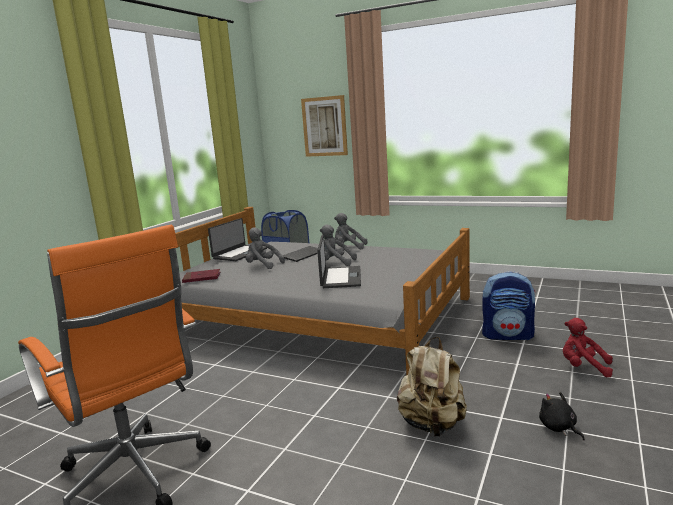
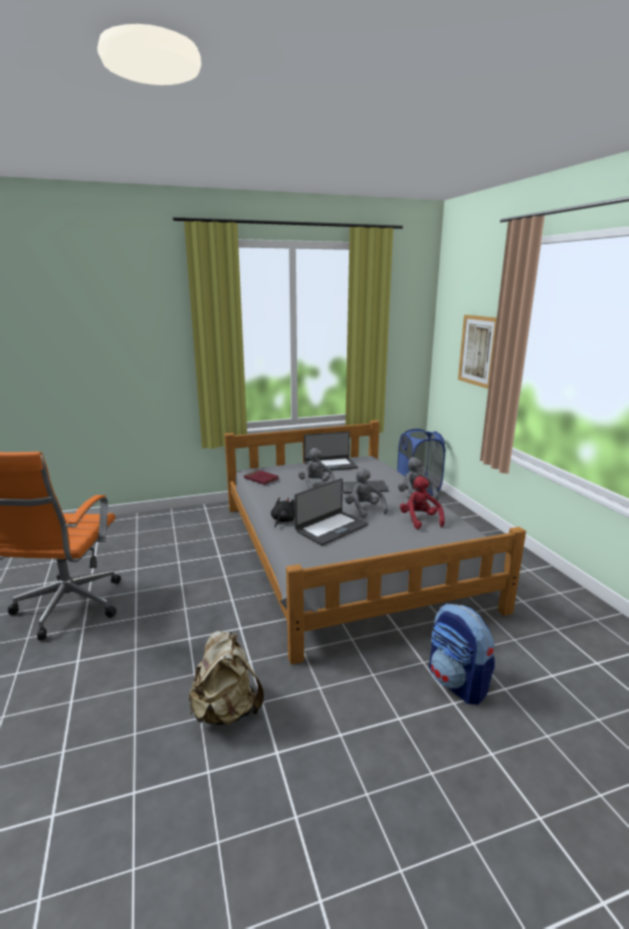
camera: 45 degrees right, 5 degrees up
(559, 428) = (293, 808): black plush toy -> black plush toy (283, 521)
(583, 368) = (453, 780): red plush toy -> red plush toy (420, 520)

